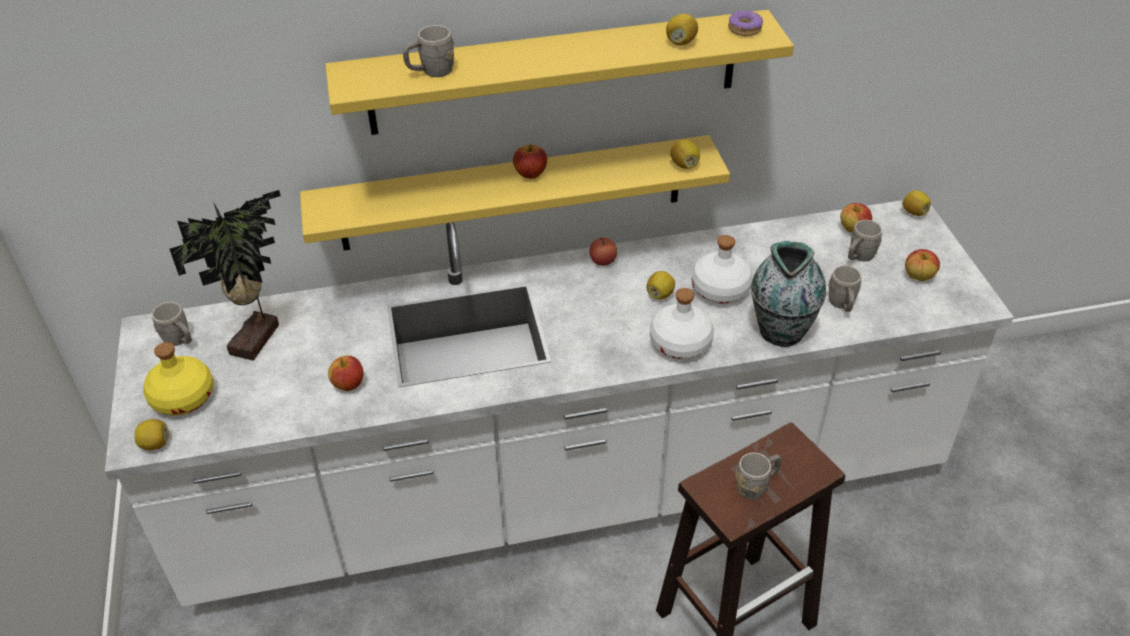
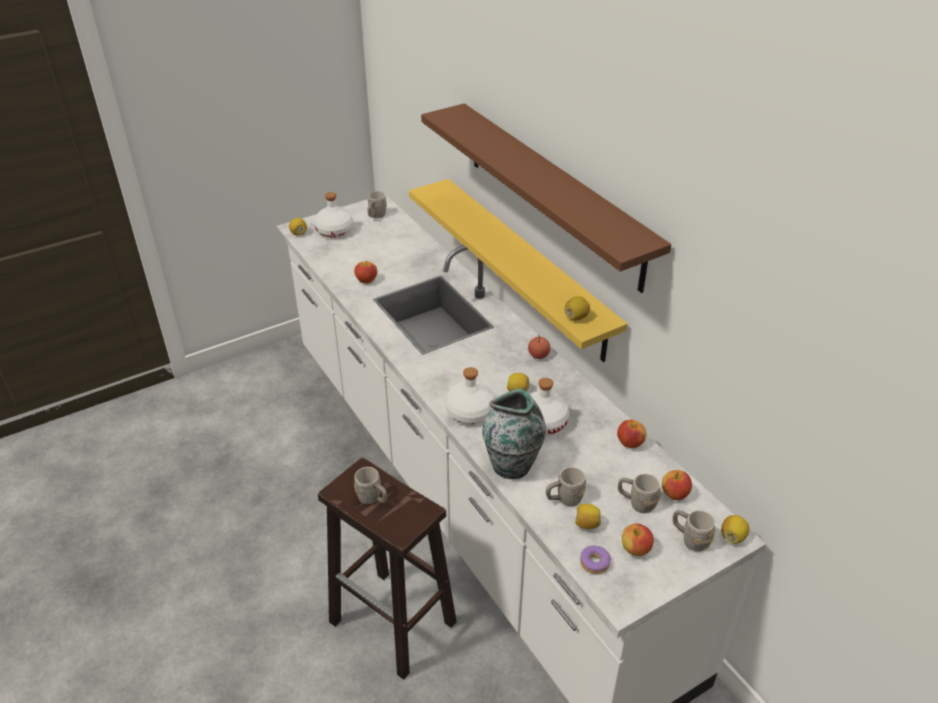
camera: 70 degrees right, 5 degrees down
(183, 397) = (334, 231): yellow bottle -> white bottle
(259, 340) = (388, 240): potted plant -> none
(431, 72) = (475, 134): grey mug -> grey mug (690, 539)
(530, 174) = (518, 253): apple -> apple (630, 443)
(554, 73) = (552, 193): yellow shelf -> brown shelf
(681, 42) = (583, 212): lemon -> lemon (586, 524)
(744, 29) = (626, 236): donut -> donut (594, 563)

